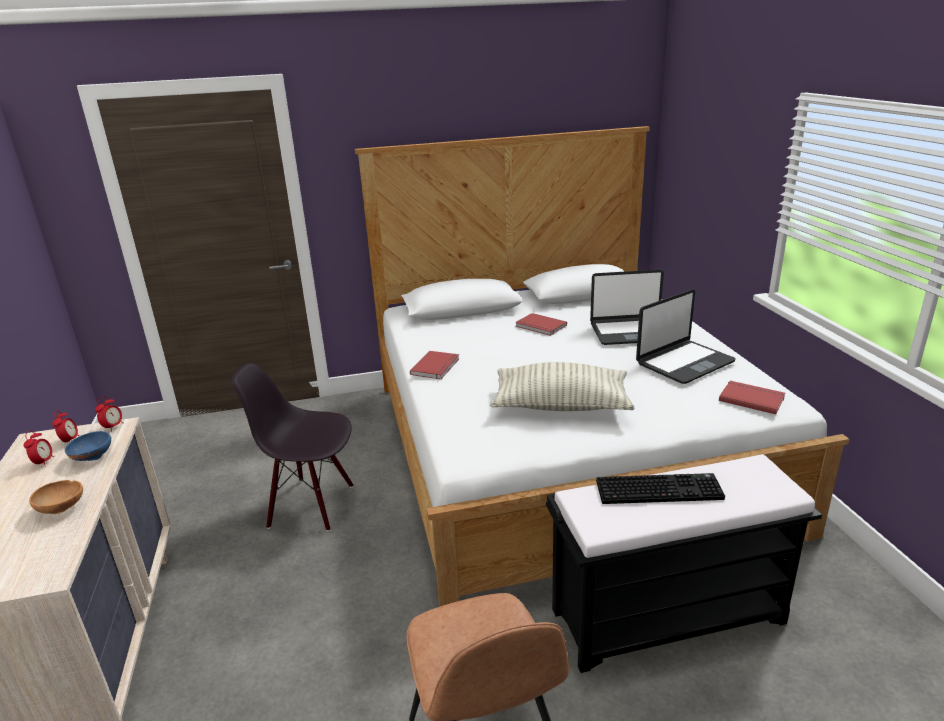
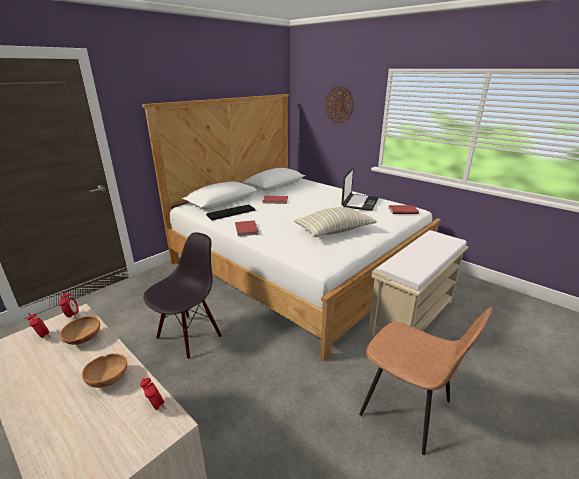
camera: 35 degrees left, 0 degrees up
(44, 462) = (38, 358): alarm clock -> alarm clock (155, 406)
(92, 457) = (83, 339): blue bowl -> brown bowl
(312, 505) = (189, 336): black chair -> black chair turned 150 degrees clockwise
(630, 332) = (321, 195): laptop -> none
(659, 489) = (414, 253): keyboard -> keyboard (231, 212)
(669, 615) = (412, 316): black bench -> beige bench
(722, 156) = (339, 104): none -> wall clock

